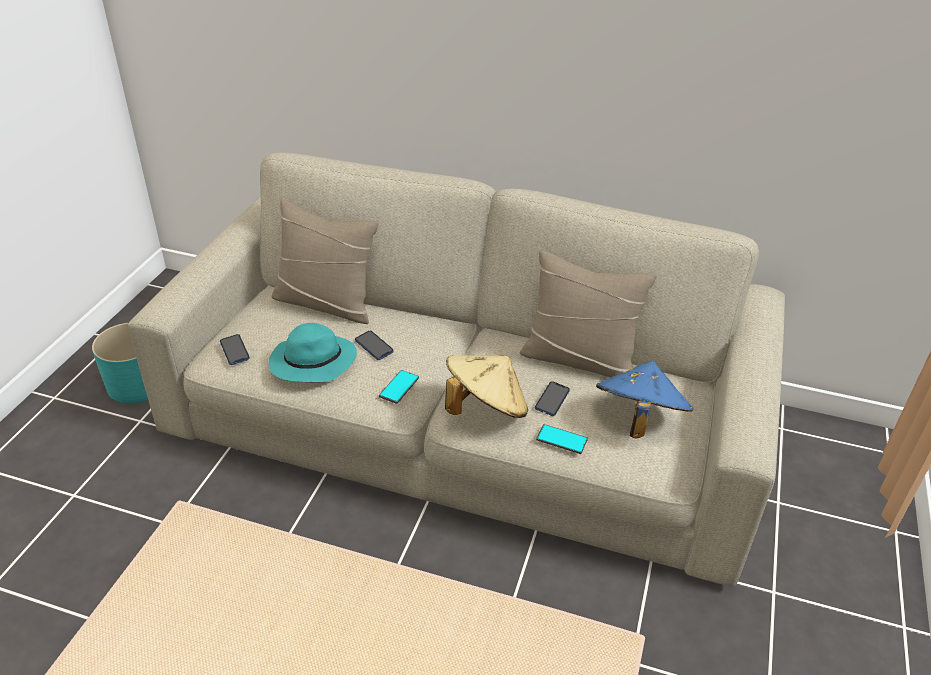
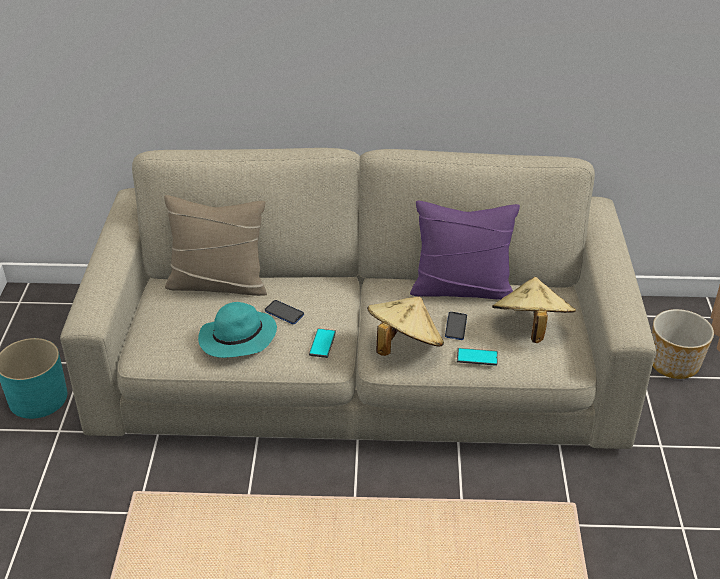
camera: 15 degrees left, 0 degrees up
(234, 350) = (160, 342): phone -> none
(579, 359) = (461, 289): beige pillow -> purple pillow
(638, 419) = (530, 328): blue hat -> beige hat
(822, 496) = (674, 363): none -> planter

